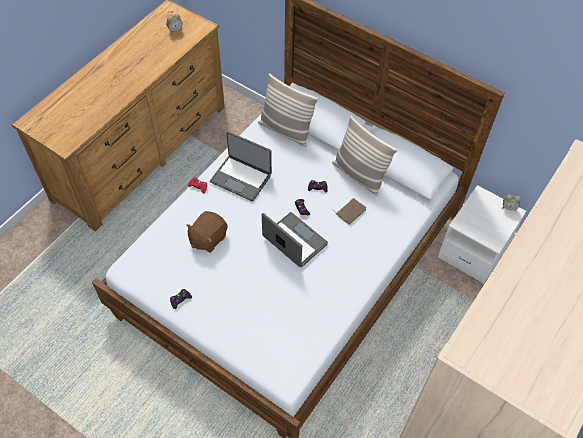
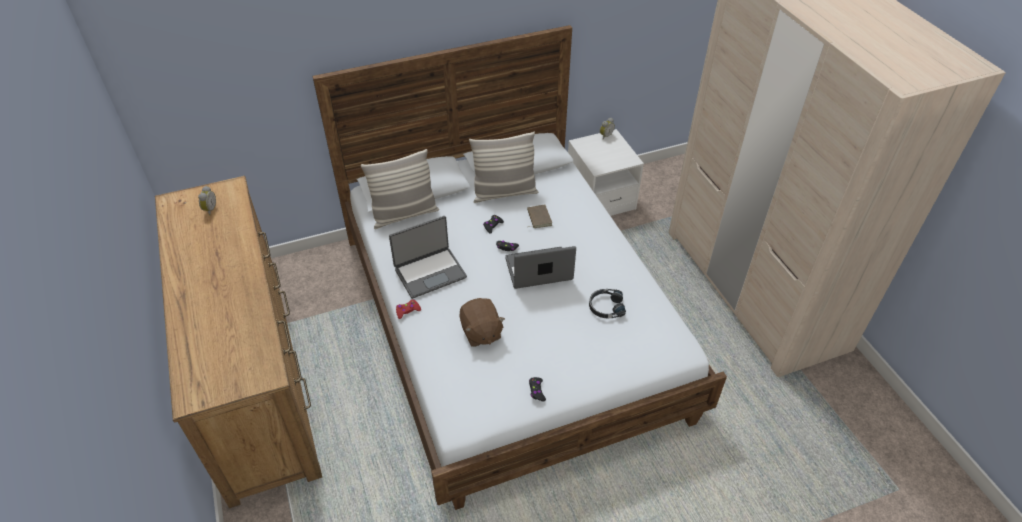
camera: 55 degrees left, 10 degrees down
(290, 304) = (606, 307): none -> black headphones

